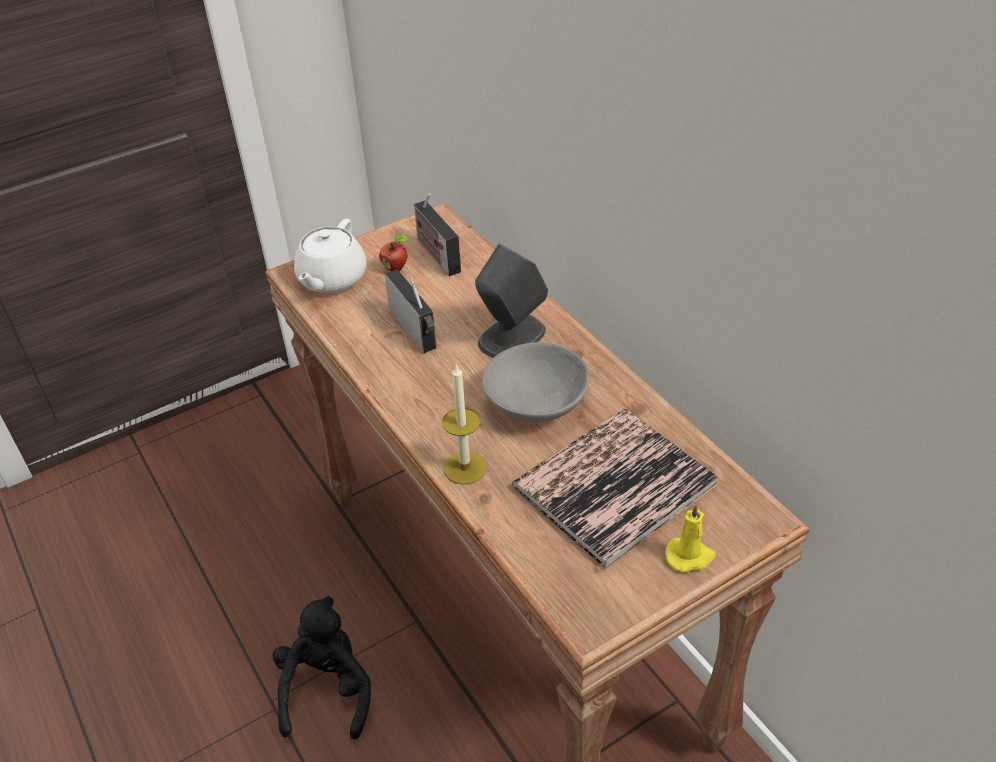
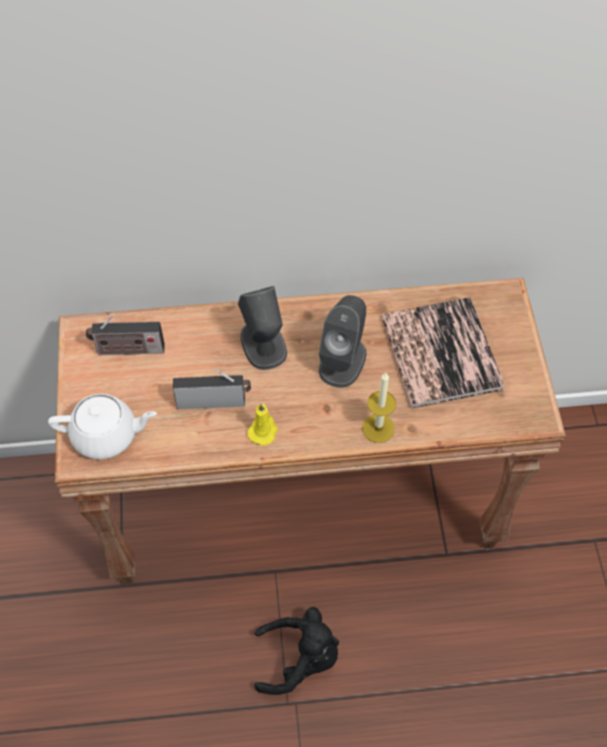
camera: 65 degrees left, 15 degrees up
(327, 690) = (300, 658): black plush toy -> black plush toy turned 150 degrees clockwise
(331, 279) = (106, 435): white teapot -> white teapot turned 45 degrees counterclockwise
(396, 268) = (126, 384): apple -> none
(537, 404) = (342, 361): grey bowl -> grey speaker
(690, 556) = (515, 343): yellow candle -> yellow candle (263, 430)

